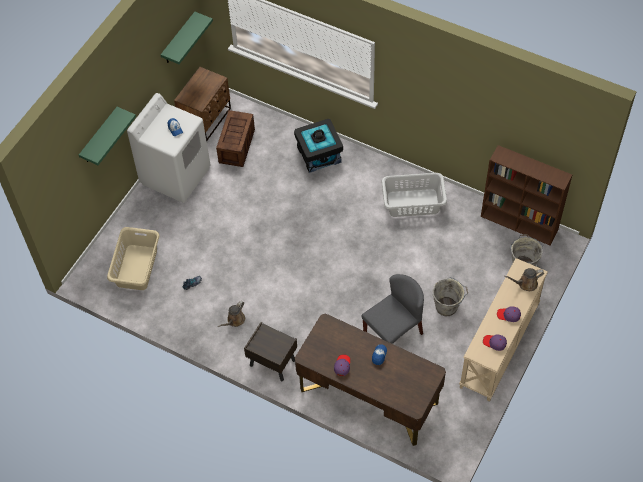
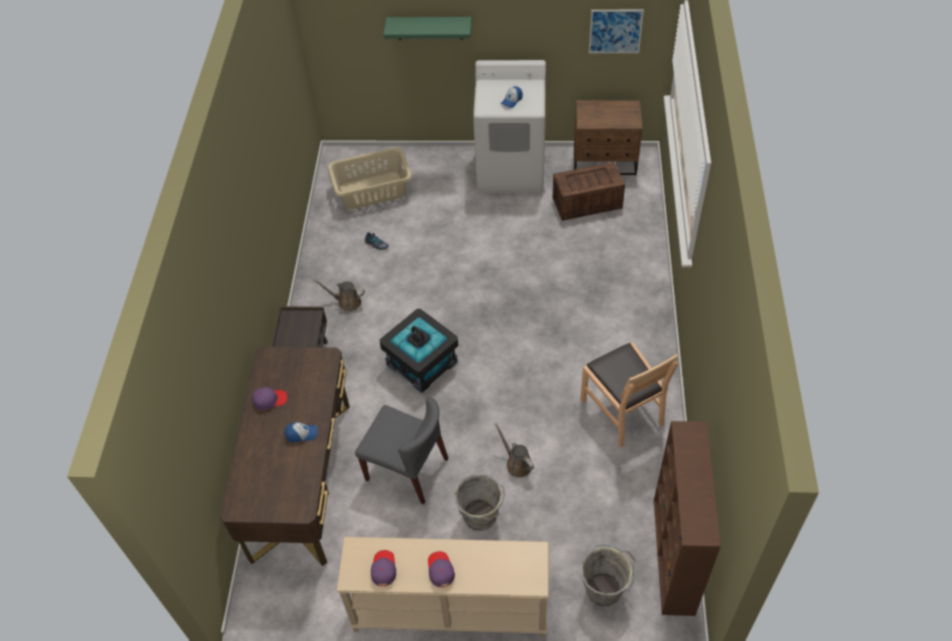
camera: 65 degrees right, 5 degrees down
(178, 39) = (615, 31): green shelf -> picture
(319, 154) = (630, 282): black storage box -> black storage box (422, 363)
(413, 203) = (622, 411): grey laundry basket -> brown chair
(525, 284) = (508, 573): brown watering can -> brown watering can (517, 463)

